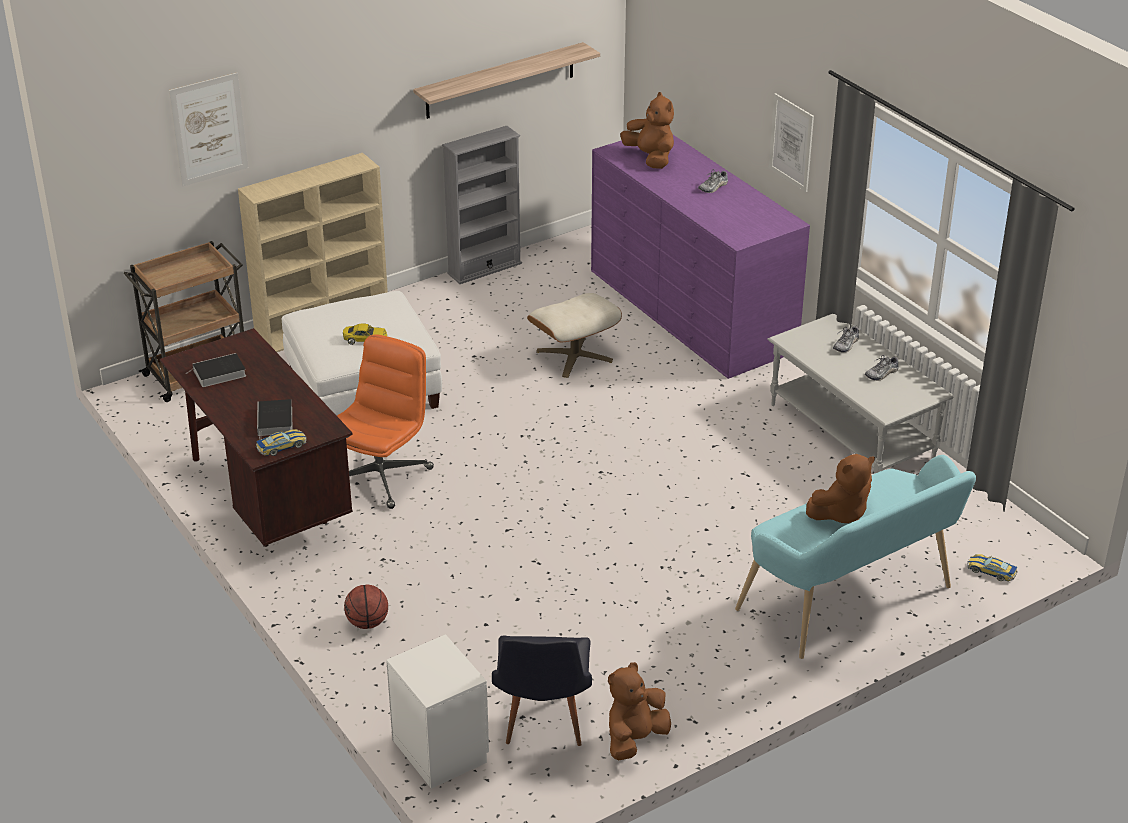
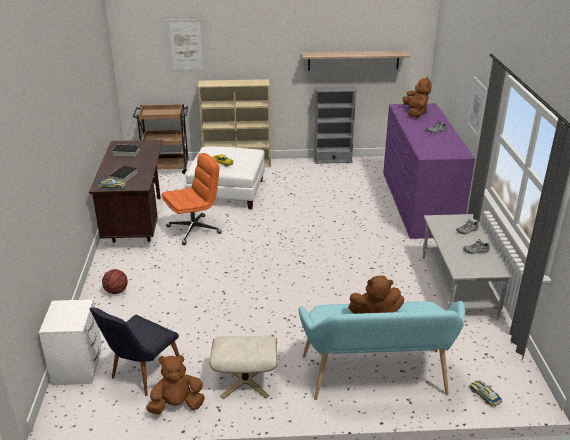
camera: 30 degrees right, 5 degrees down
(574, 356) = (339, 206): beige ottoman -> beige ottoman (245, 381)

